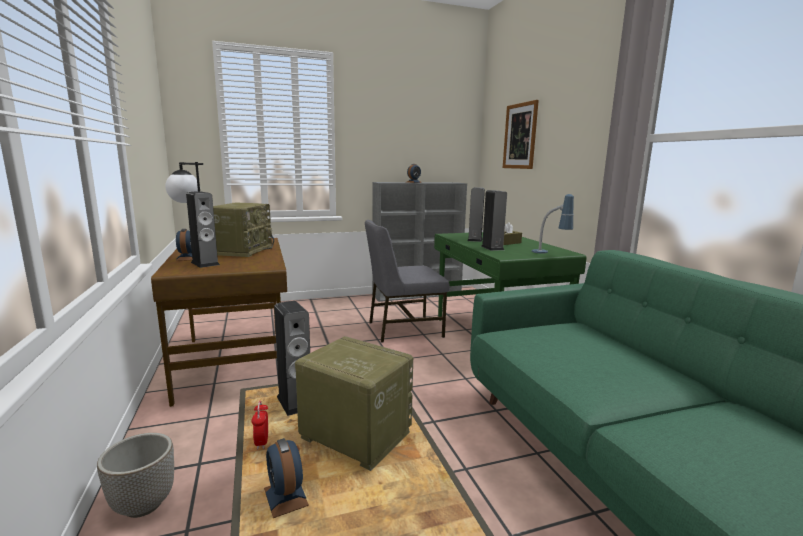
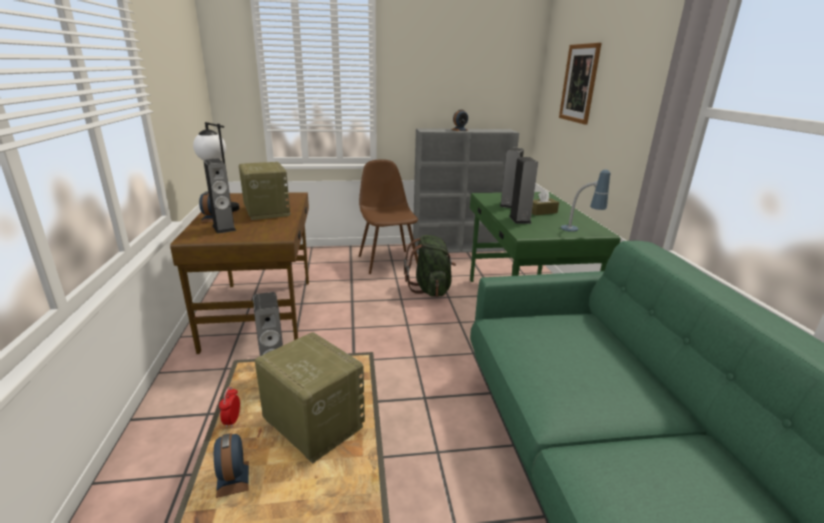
camera: 10 degrees right, 10 degrees up
(143, 504) = (156, 446): planter -> none
(243, 251) = (266, 211): radio -> radio turned 45 degrees counterclockwise
(353, 309) = (388, 261): none -> brown chair
(403, 329) = (430, 289): grey chair -> green backpack

